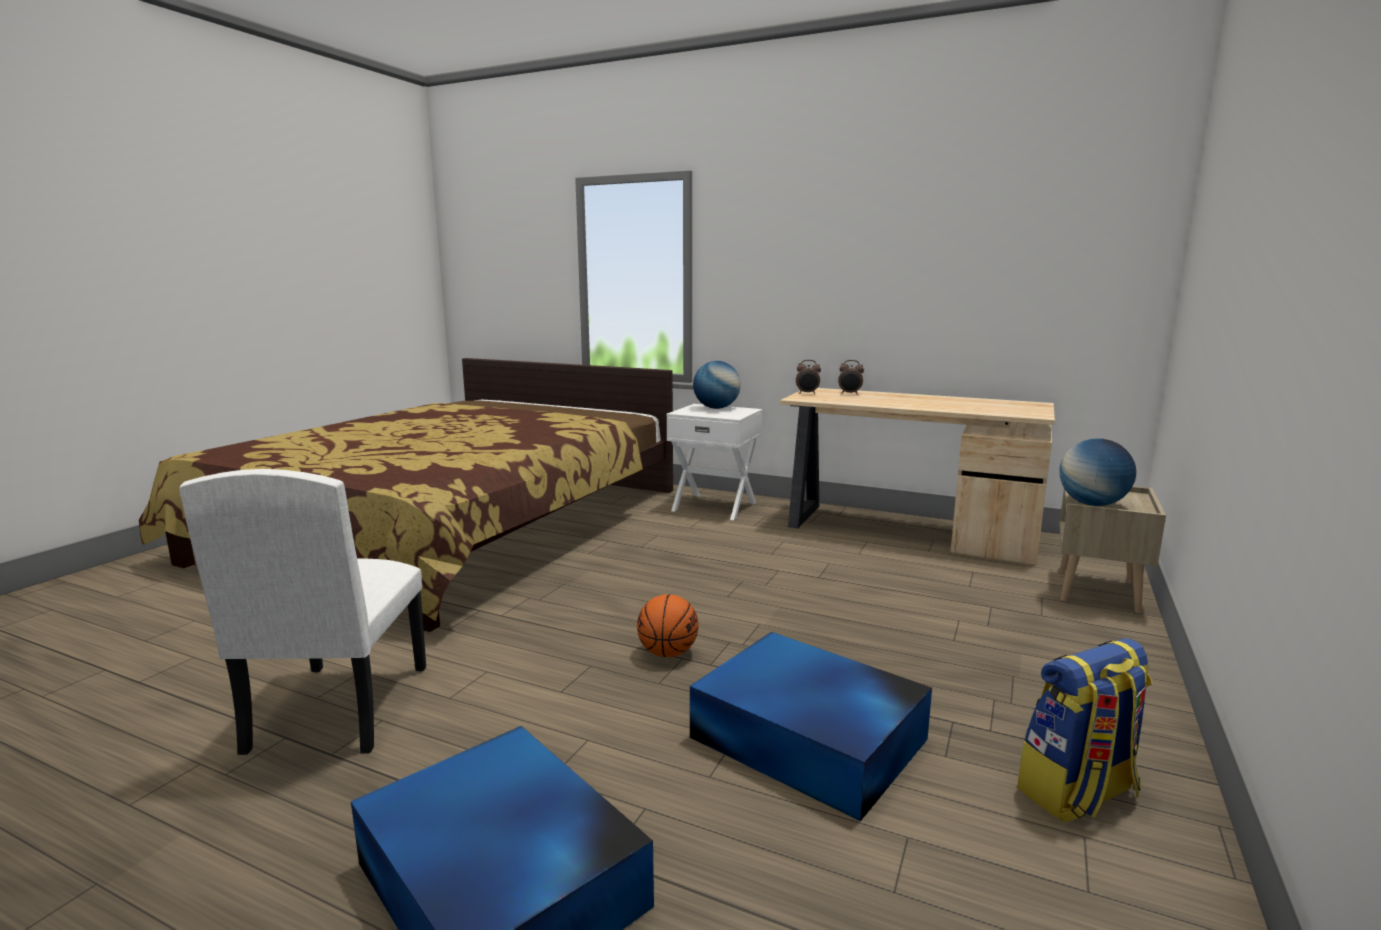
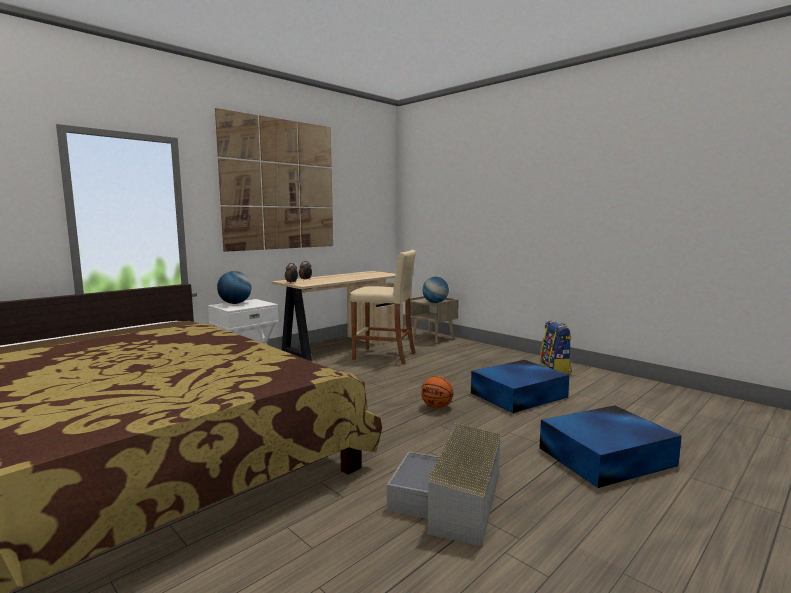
camera: 70 degrees left, 5 degrees down
(338, 707) = (451, 500): white chair -> grey storage box
(844, 224) = (280, 185): none -> picture
(890, 570) = (384, 356): none -> beige stool

